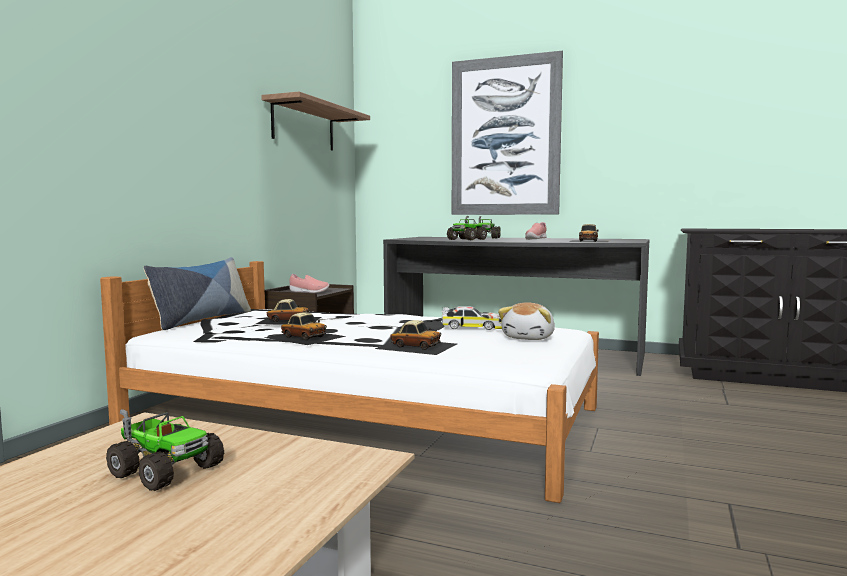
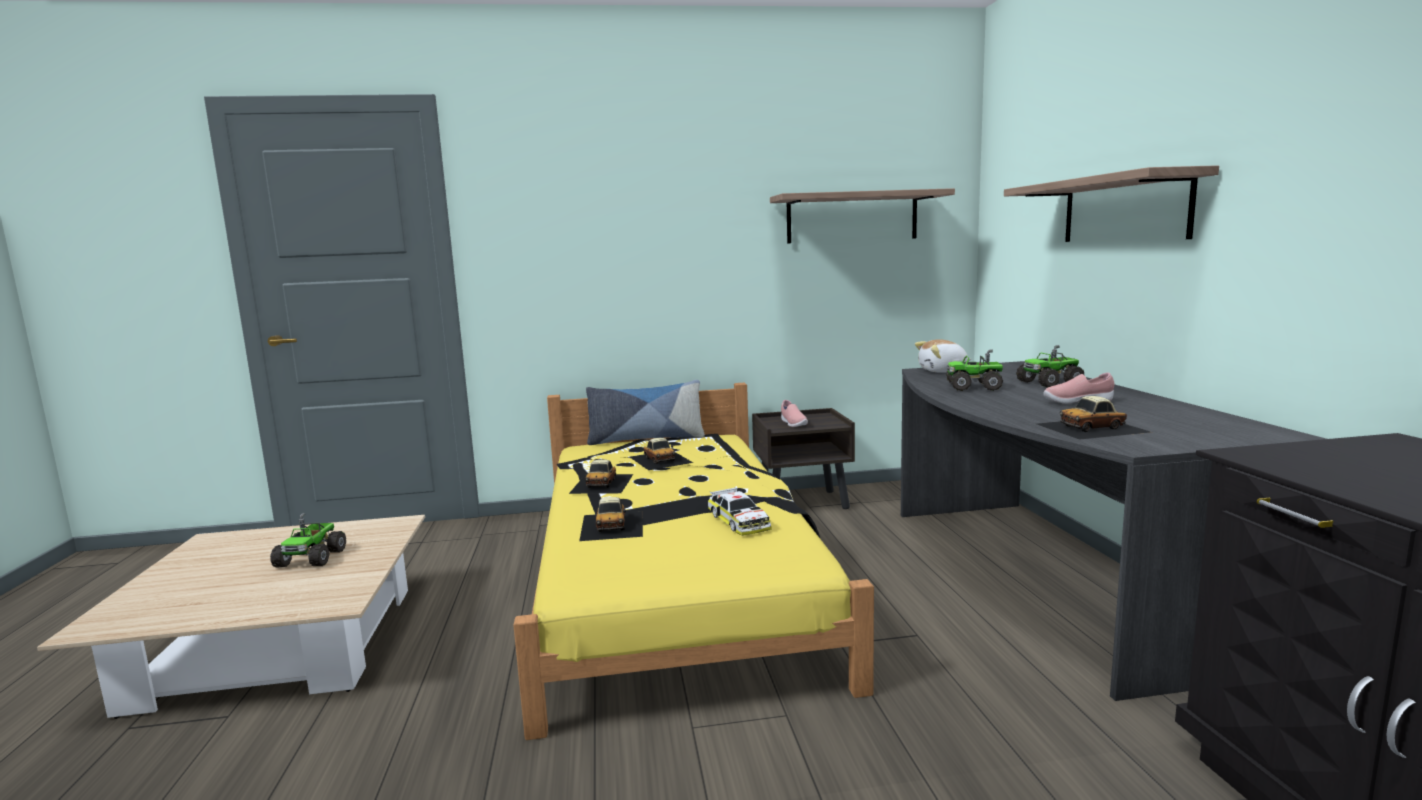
camera: 60 degrees right, 5 degrees up
(364, 417) = (672, 579): white bed -> yellow bed
(505, 136) = (1124, 209): picture -> shelf
(529, 338) = (718, 558): plush toy -> plush toy (943, 371)

